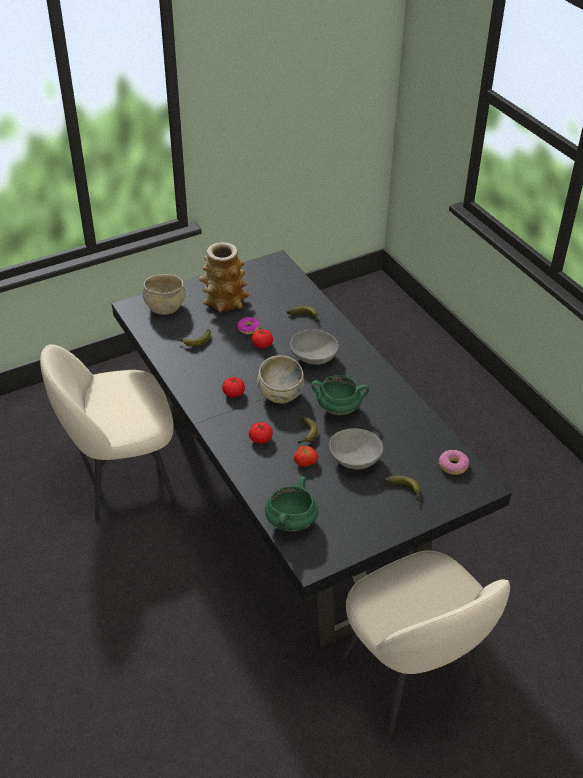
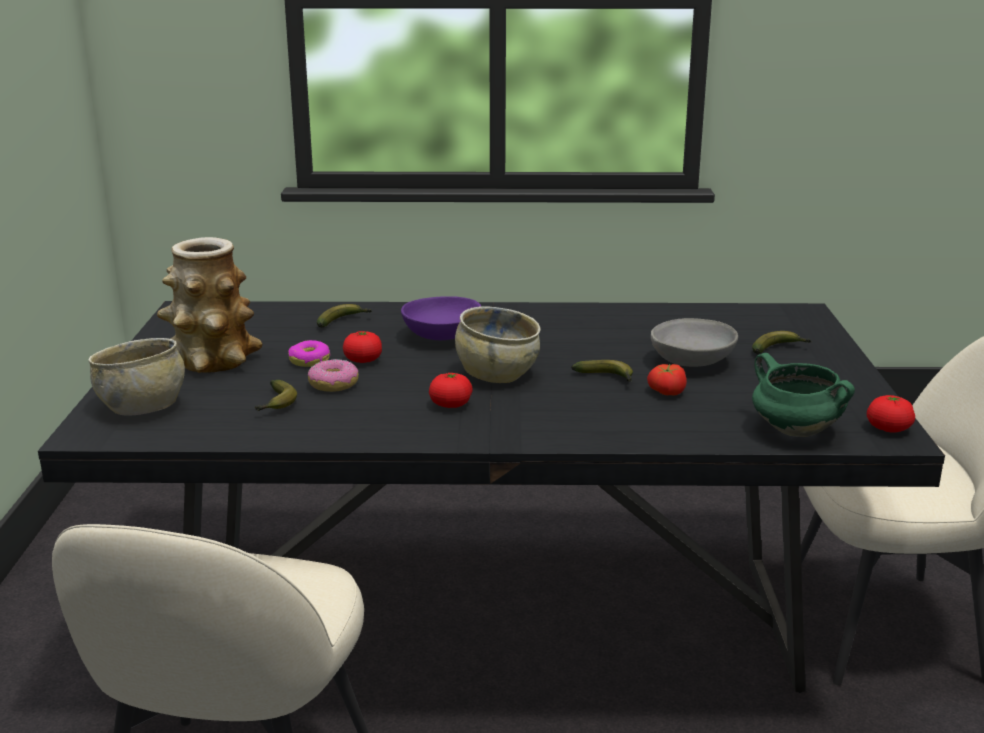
camera: 60 degrees left, 20 degrees down
(260, 439) = (584, 410): tomato -> tomato (888, 429)
(314, 357) = (441, 336): grey bowl -> purple bowl
(339, 408) = (573, 347): green cooking pot -> none
(453, 466) = (753, 317): donut -> donut (333, 384)

